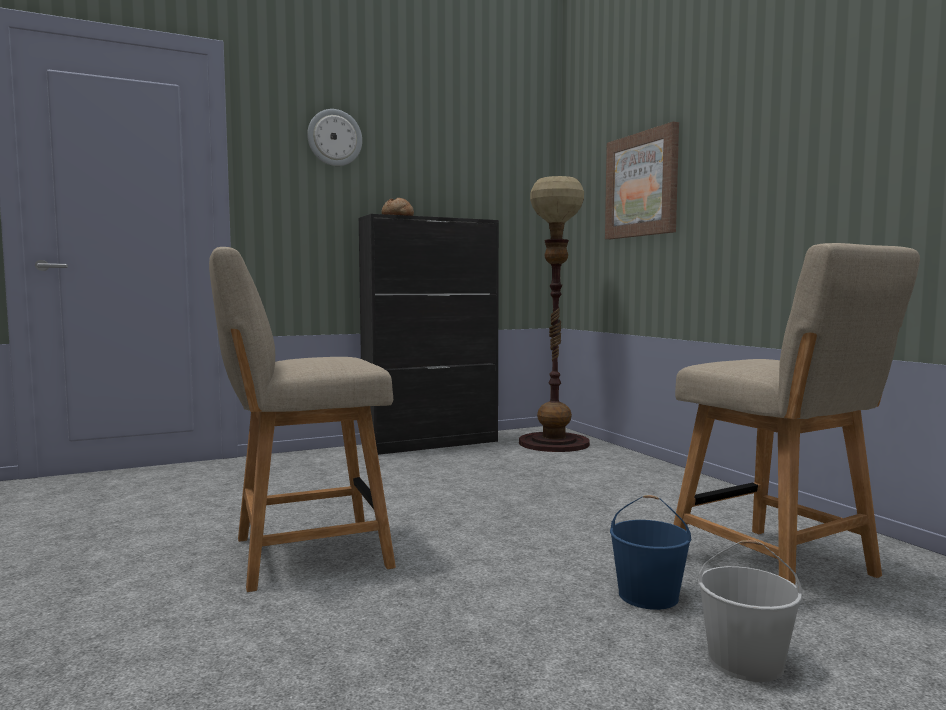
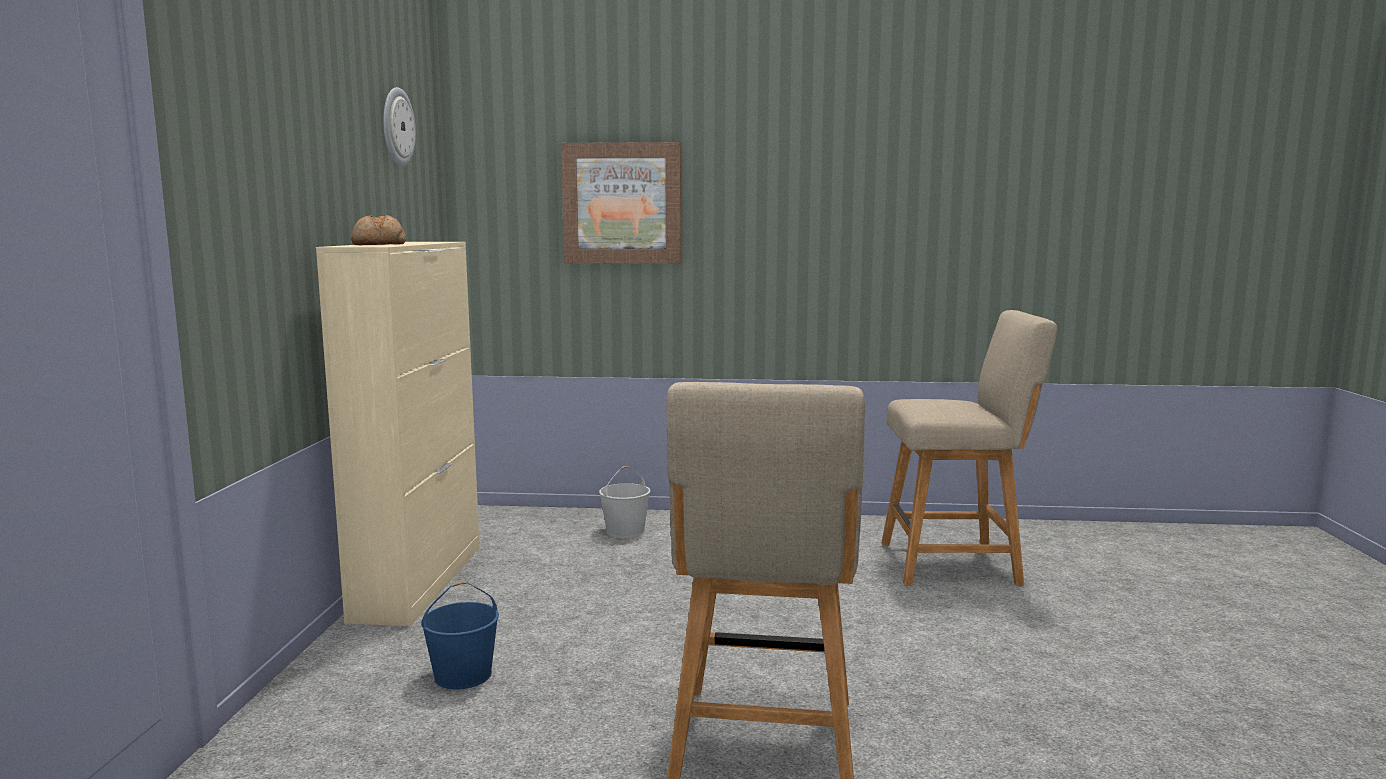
camera: 60 degrees left, 5 degrees up
(334, 138) = (273, 103): wall clock -> wall clock (397, 127)
(432, 443) = (420, 581): black cabinet -> beige cabinet
(554, 443) = (537, 527): floor lamp -> none
(649, 595) = (977, 616): blue bucket -> blue bucket (464, 674)
(746, 661) = (1088, 622): white bucket -> white bucket (625, 531)

